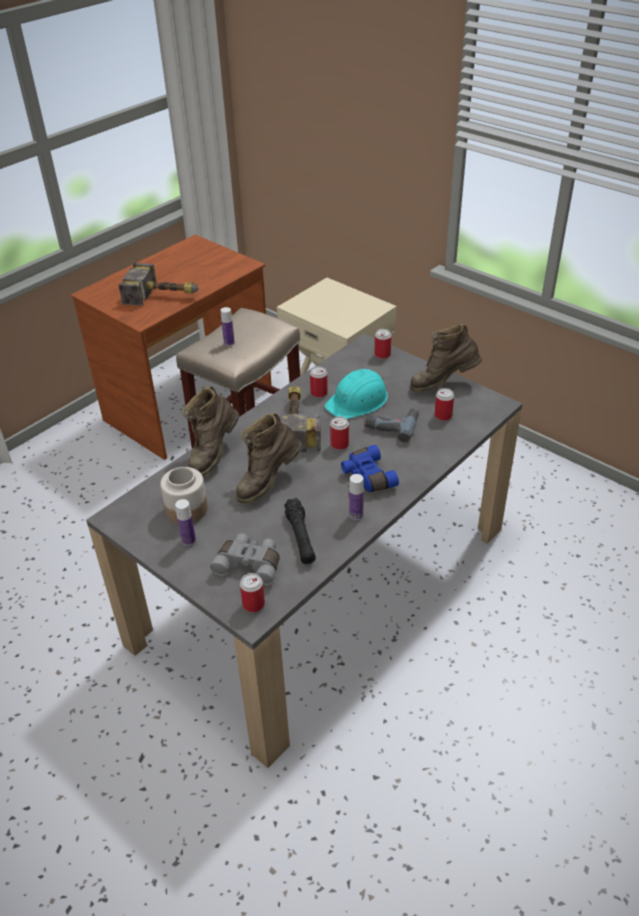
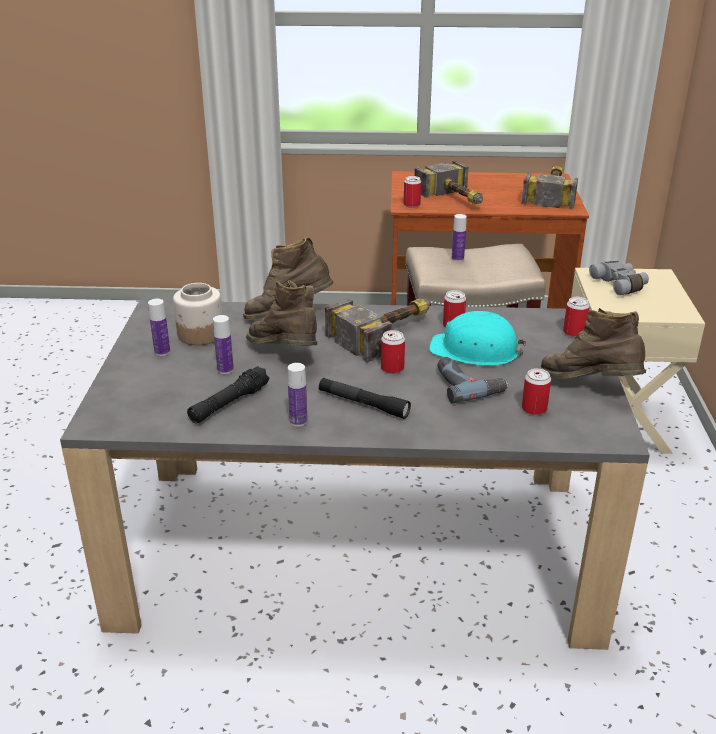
camera: 50 degrees right, 10 degrees down
(214, 257) = (551, 193): none -> hammer
(250, 564) = (163, 393): grey binoculars -> grey binoculars (620, 285)
(253, 519) = (225, 370): none -> bottle
(253, 604) = (112, 417): can -> can (411, 205)
(268, 482) = (285, 355): brown boot -> brown boot turned 45 degrees clockwise
(366, 477) = (363, 404): blue binoculars -> black flashlight

